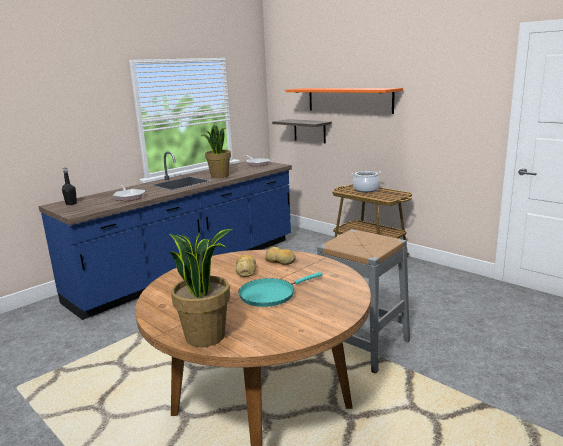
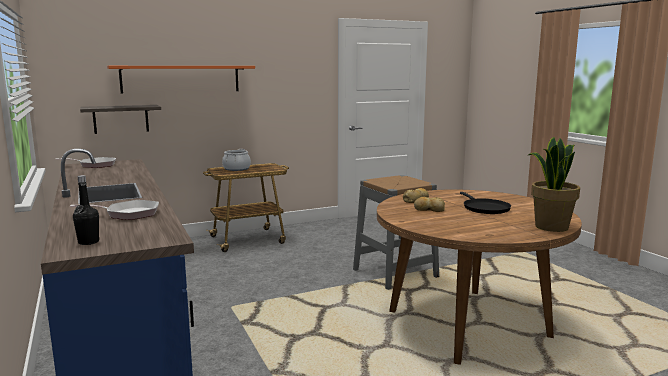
camera: 70 degrees left, 5 degrees down
(219, 176) = (118, 179): potted plant -> none
(270, 294) = (484, 208): turquoise frying pan -> black frying pan

